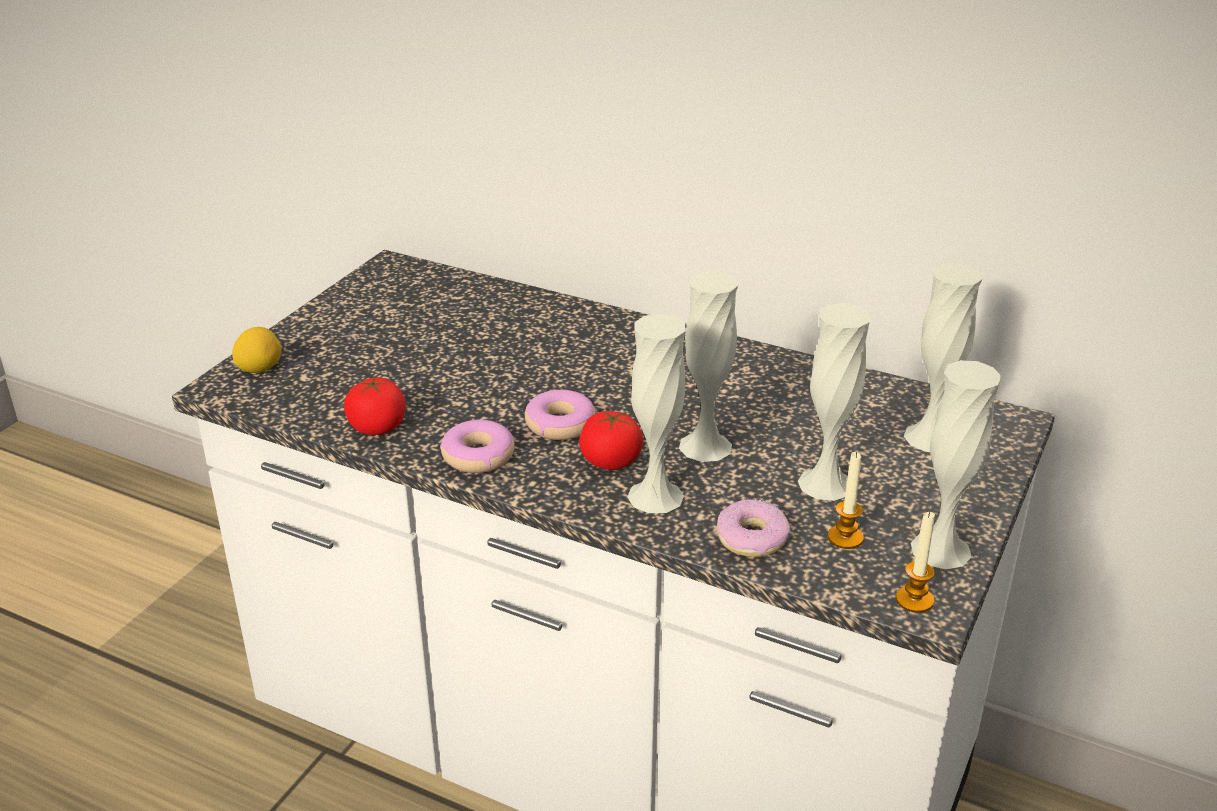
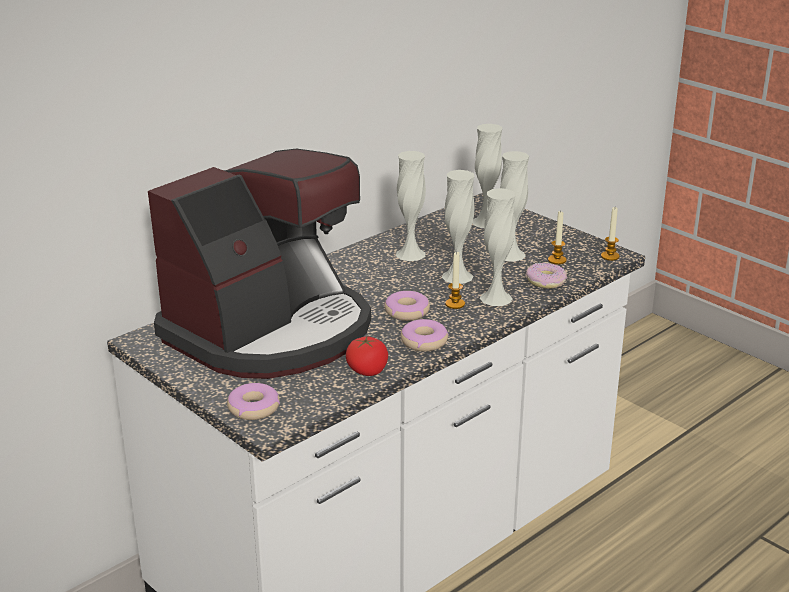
camera: 70 degrees left, 5 degrees down
(259, 369) = (254, 408): lemon -> donut
(450, 337) = (271, 332): none -> coffee machine
(610, 461) = (455, 304): tomato -> candle
(940, 549) = (576, 242): white vase -> white vase (410, 254)

